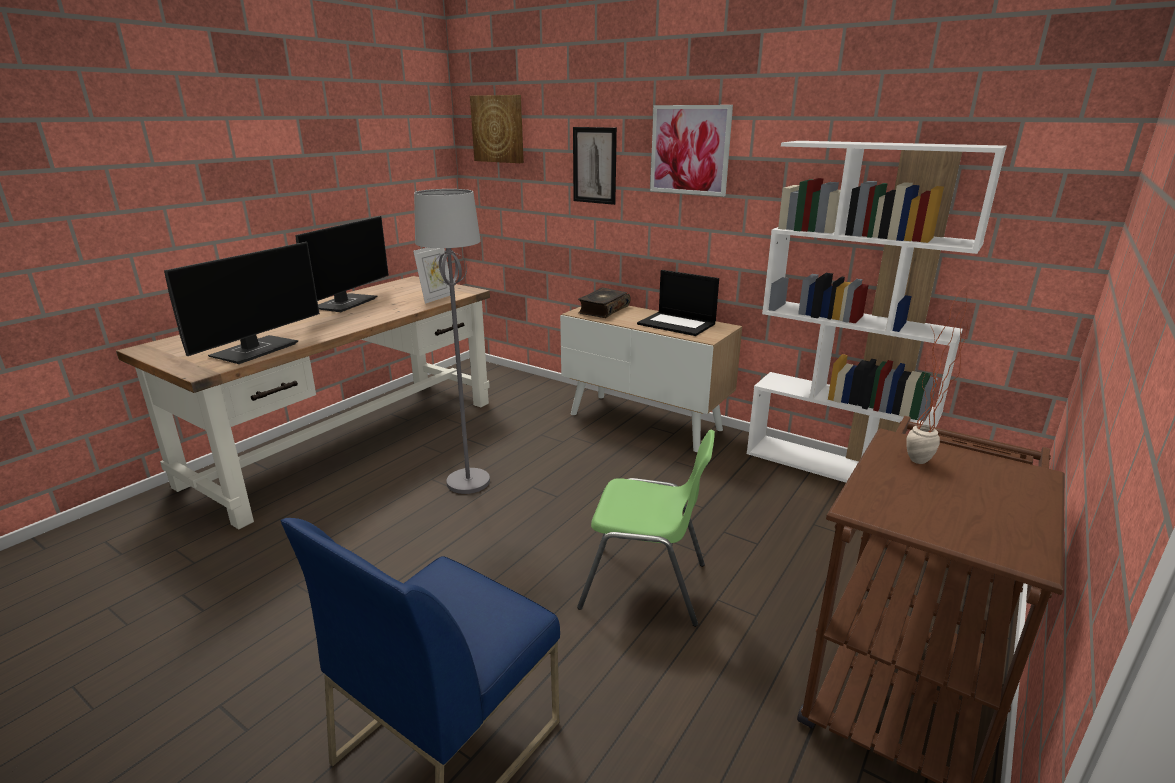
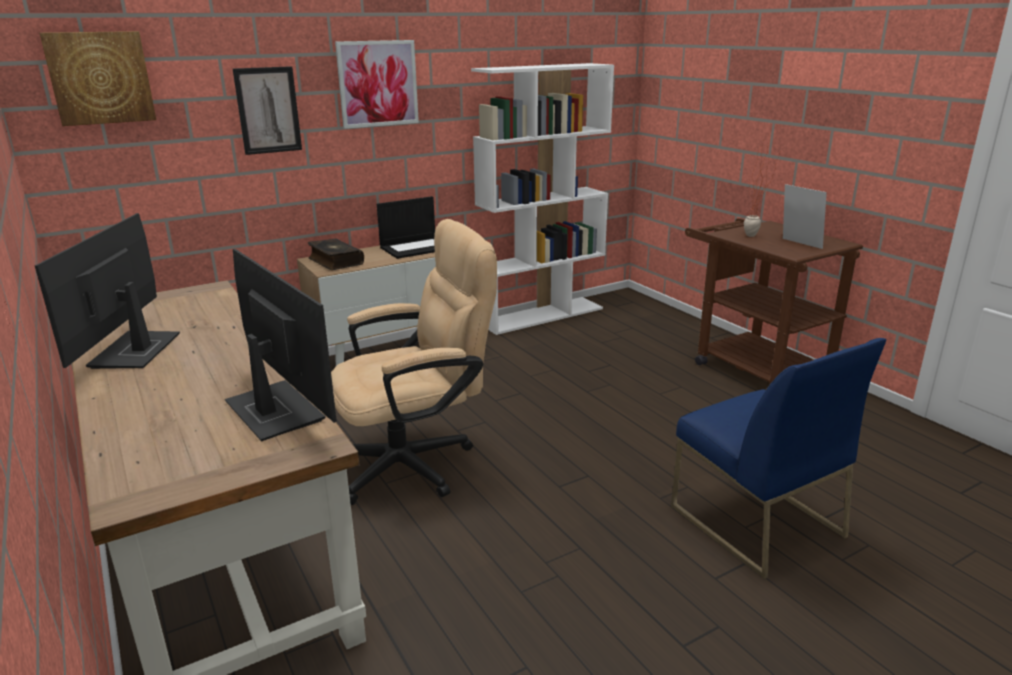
camera: 65 degrees left, 0 degrees up
(346, 303) = (135, 352): monitor -> monitor turned 135 degrees counterclockwise
(436, 298) = (212, 304): picture frame -> picture frame (799, 244)
(468, 482) = (415, 462): grey floor lamp -> beige office chair
(646, 586) = (632, 413): green chair -> none

